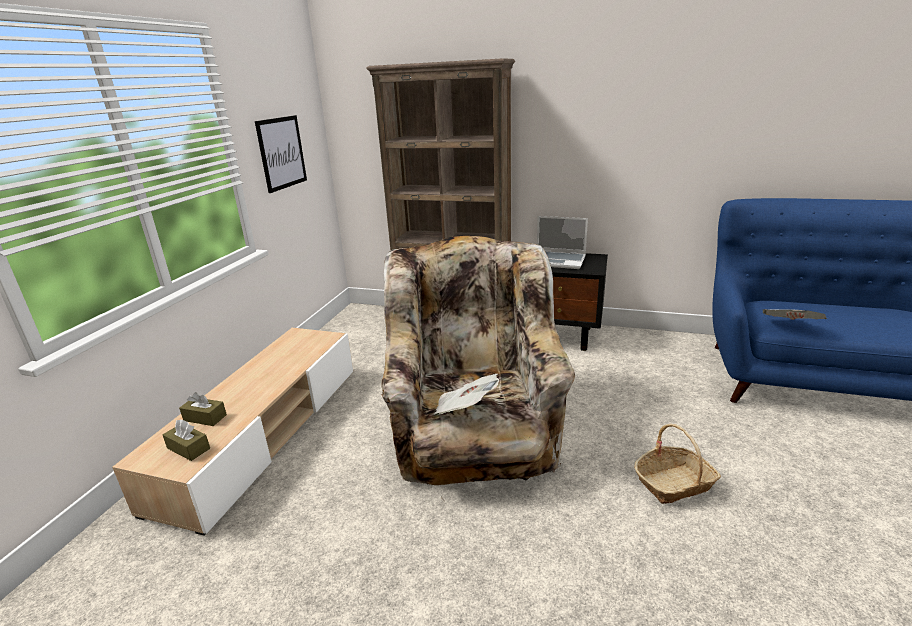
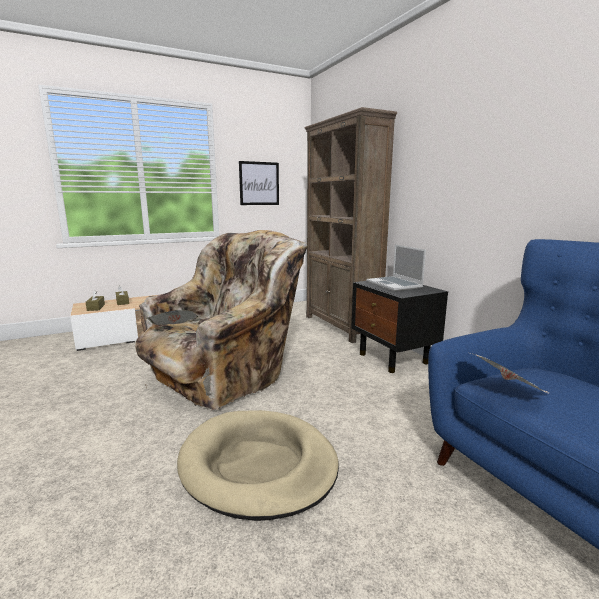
camera: 45 degrees right, 10 degrees down
(674, 483) = (258, 465): basket -> beige dog bed

